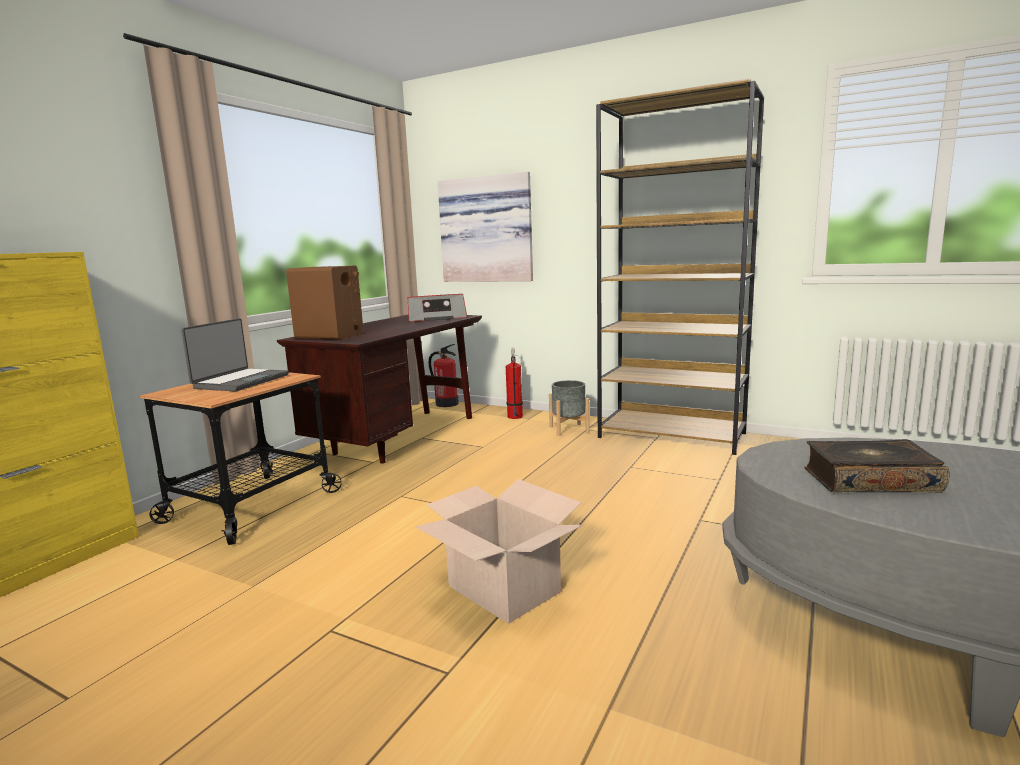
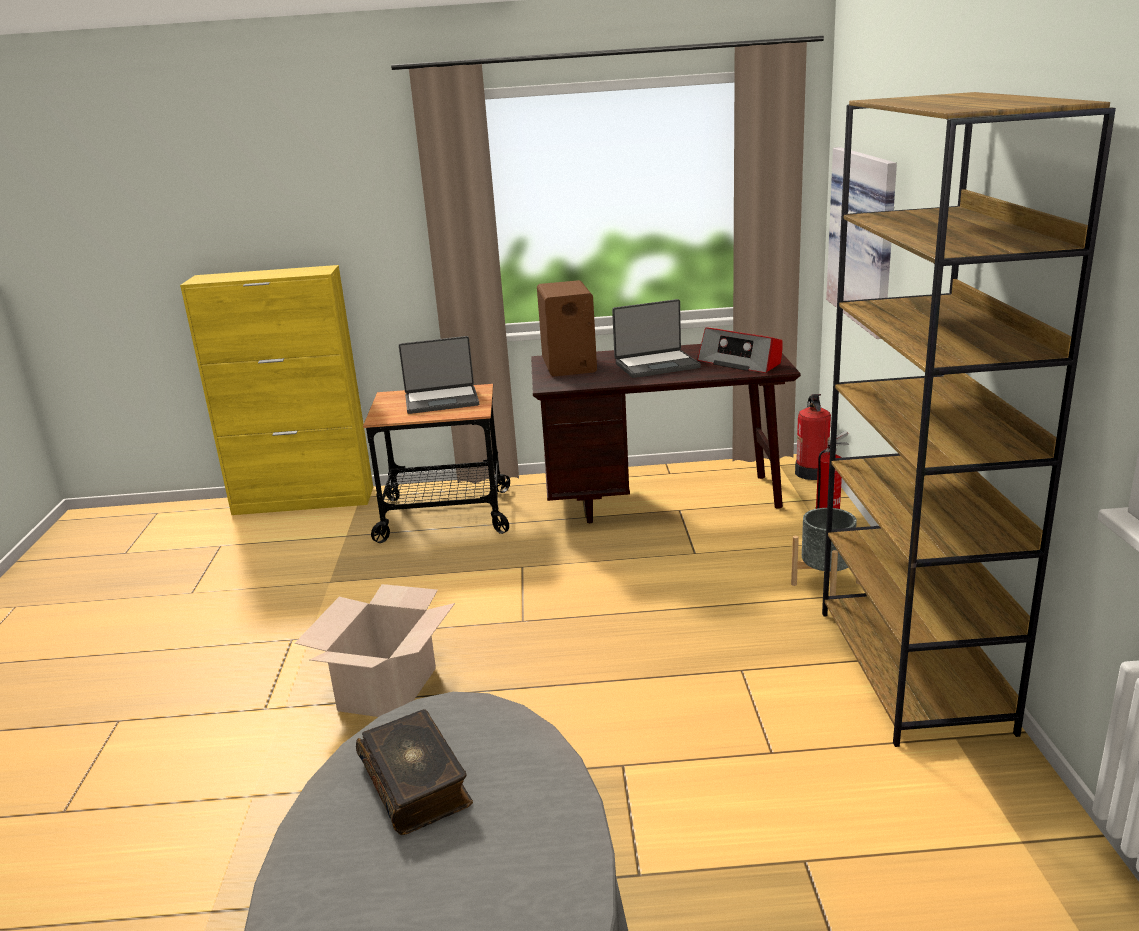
camera: 60 degrees right, 10 degrees up
(391, 326) = (656, 365): none -> laptop

